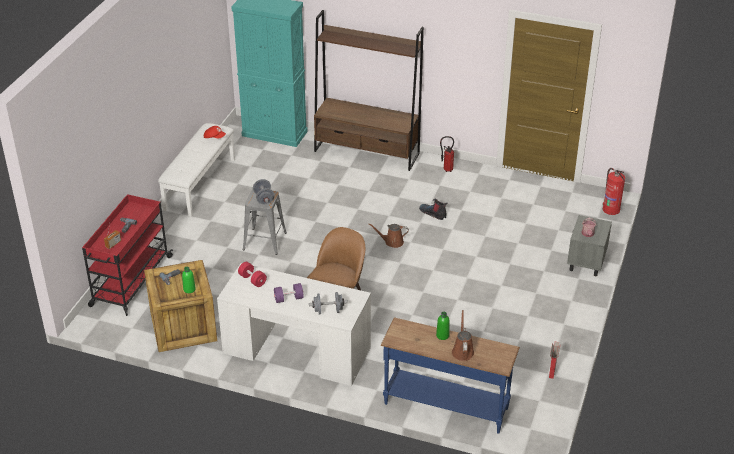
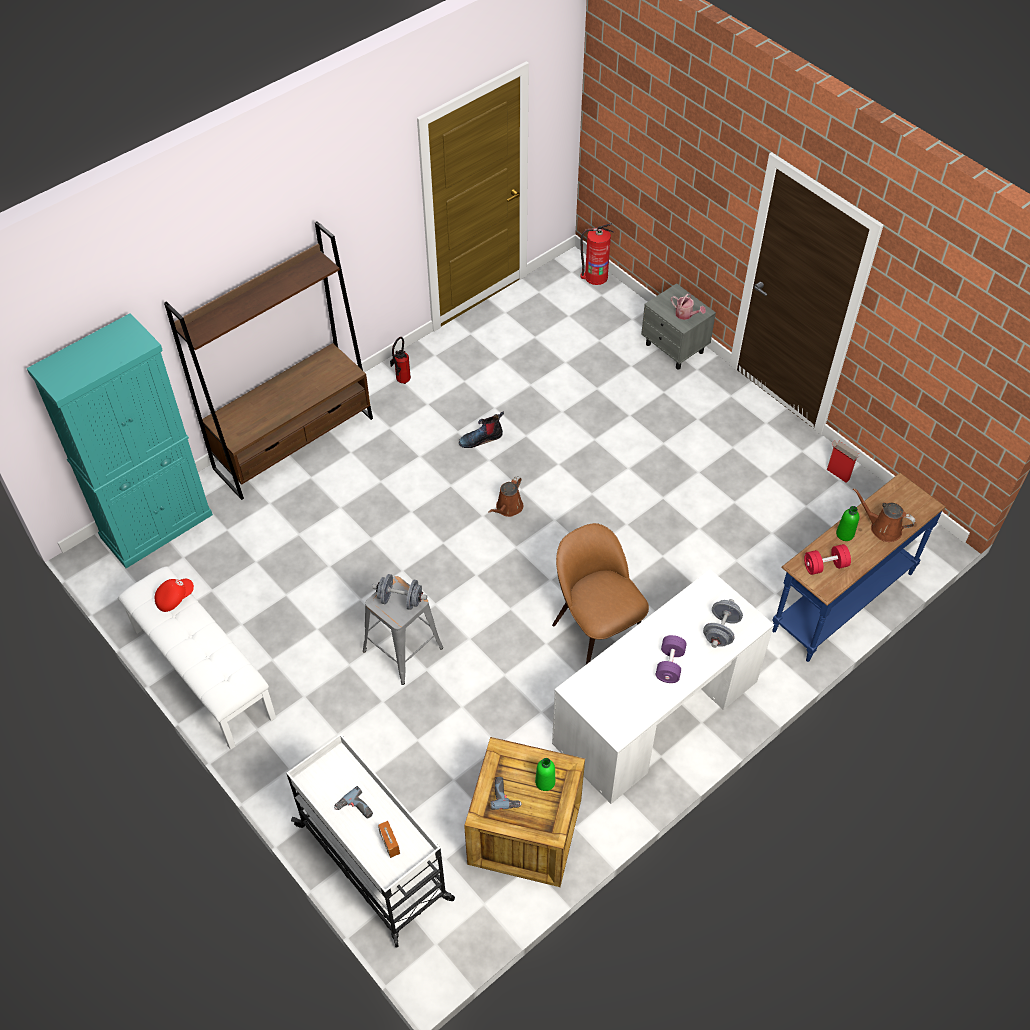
camera: 60 degrees left, 15 degrees up
(130, 282) = (375, 863): red cart -> white cart
(252, 280) = (603, 690): red dumbbell -> red dumbbell (825, 566)

